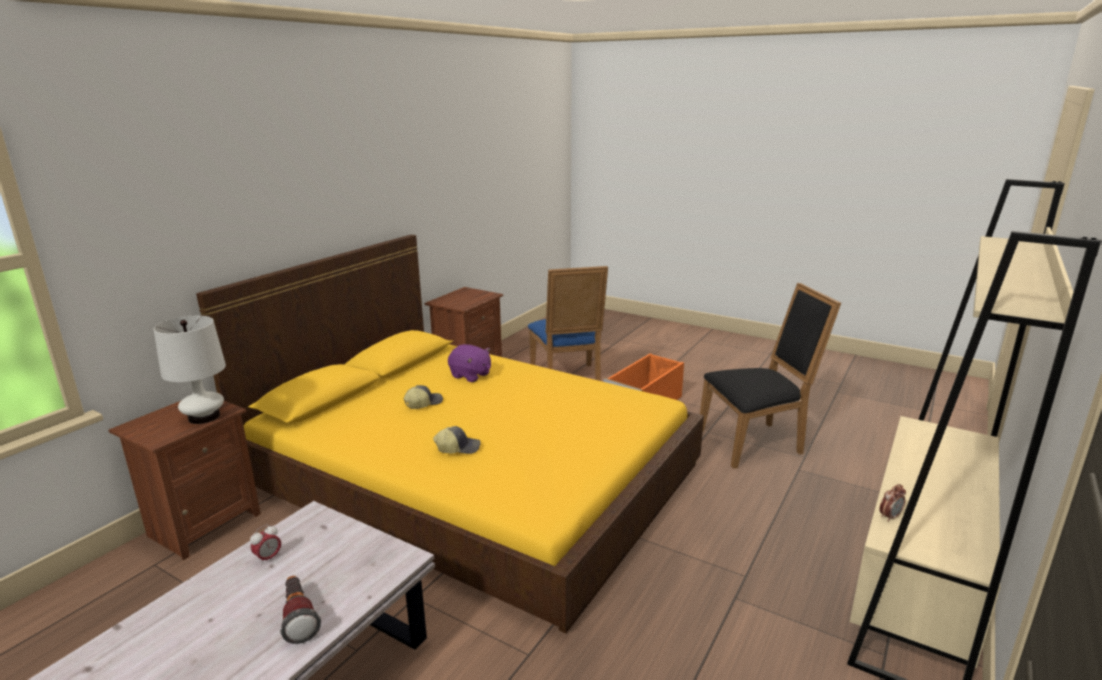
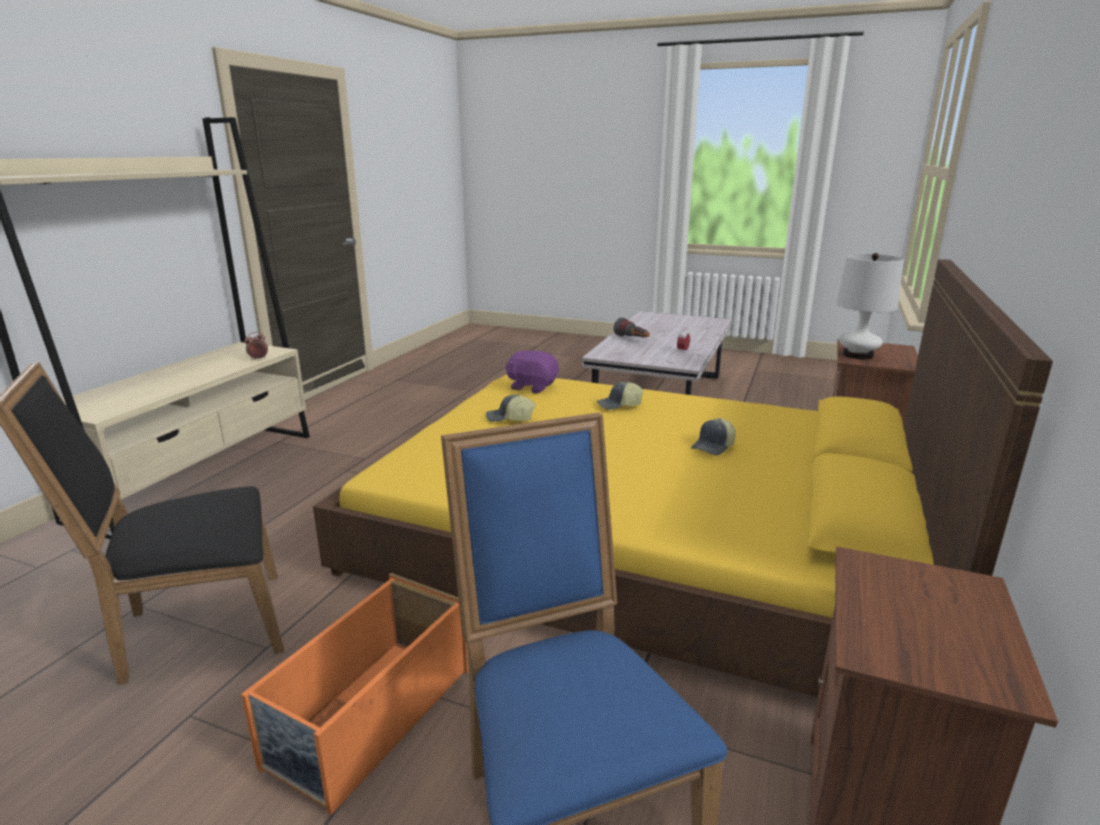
camera: 170 degrees right, 0 degrees up
(470, 375) = (696, 495): purple plush toy -> purple plush toy (532, 387)
(565, 443) = (510, 419): none -> cap

